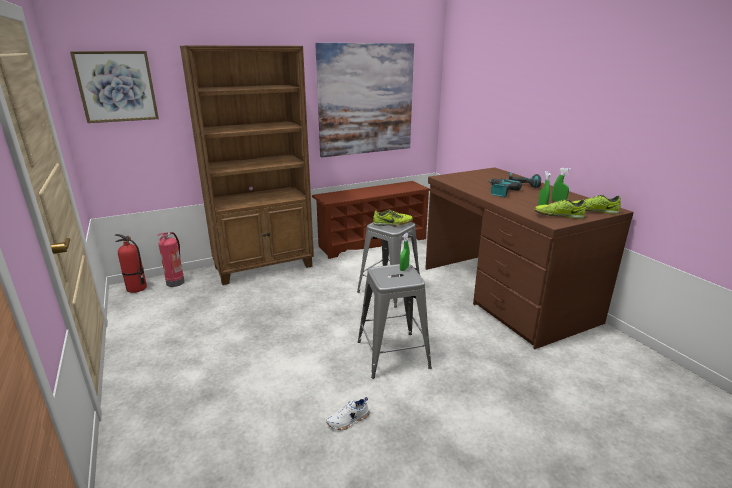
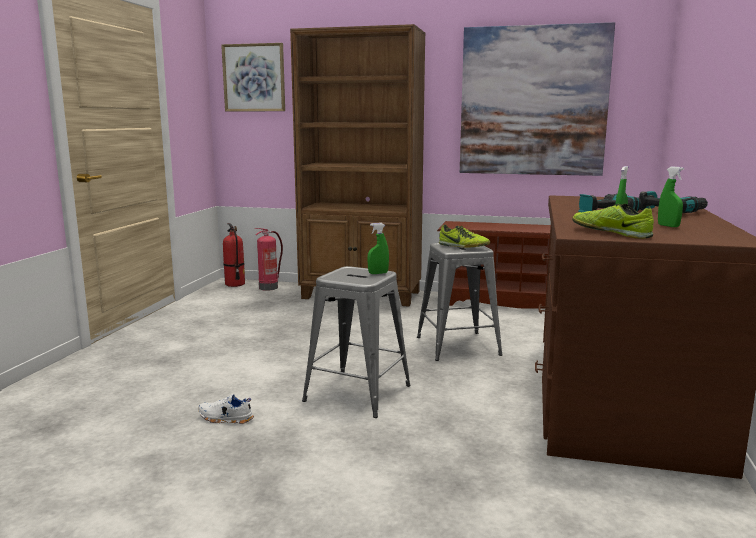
camera: 40 degrees right, 10 degrees down
(593, 211) = (692, 238): shoe -> none

